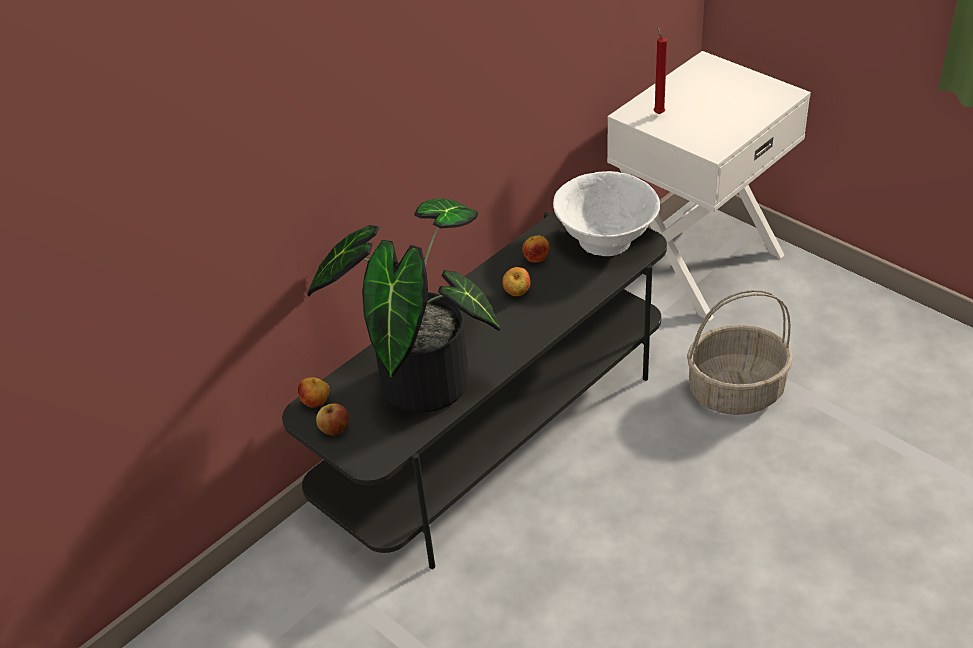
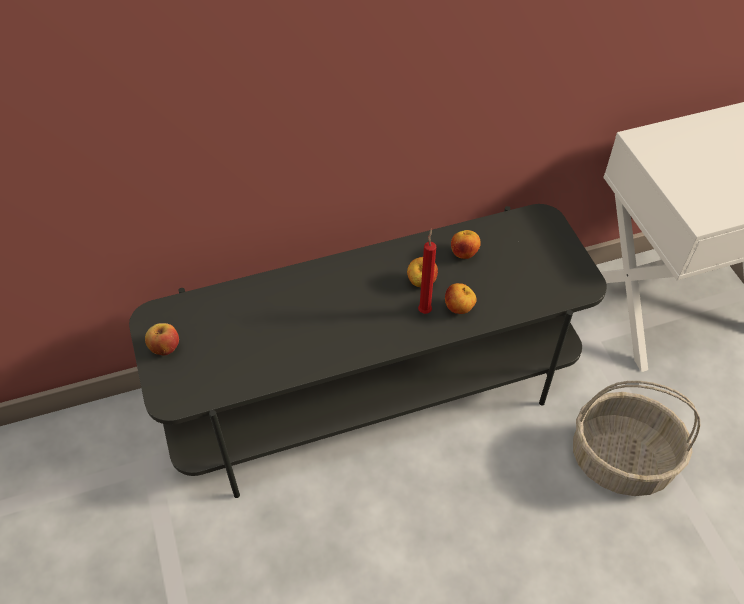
camera: 25 degrees right, 10 degrees up
(316, 403) = (169, 312): apple -> apple (459, 308)
(419, 376) = (273, 329): potted plant -> none
(606, 240) = (545, 262): white bowl -> none
(658, 113) = (672, 150): red candle -> red candle (425, 309)

